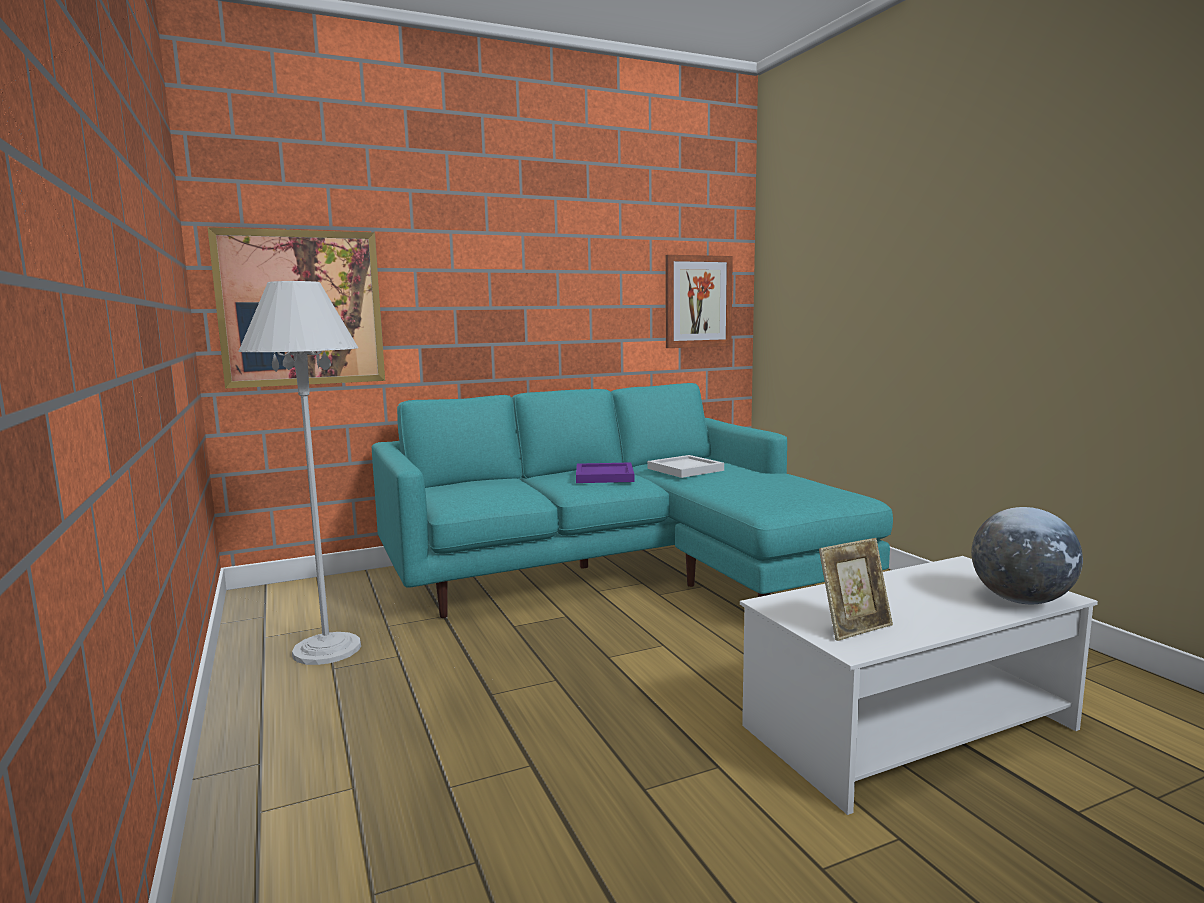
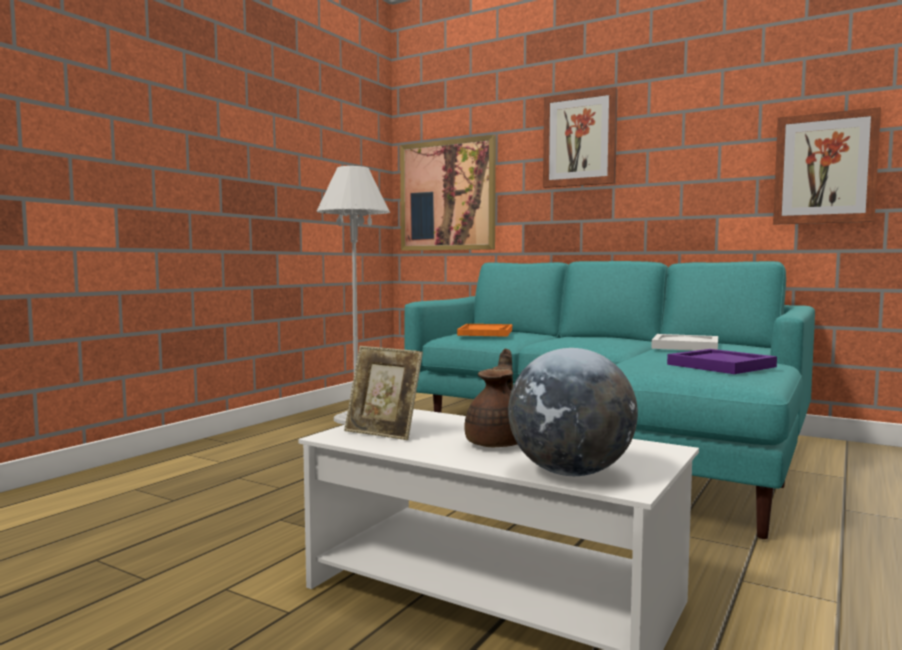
camera: 55 degrees right, 5 degrees down
(478, 490) = (485, 332): none -> orange tray
(486, 252) = (580, 140): none -> picture
(605, 476) = (599, 340): purple tray -> purple tray (723, 365)
(919, 598) = (499, 443): none -> brown teapot

